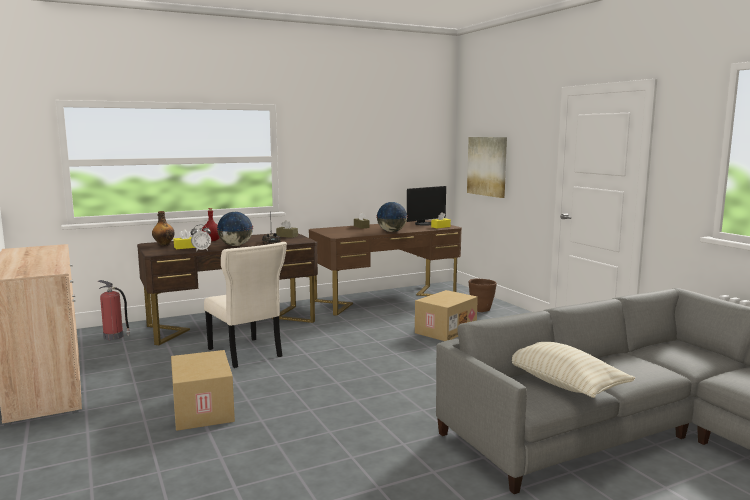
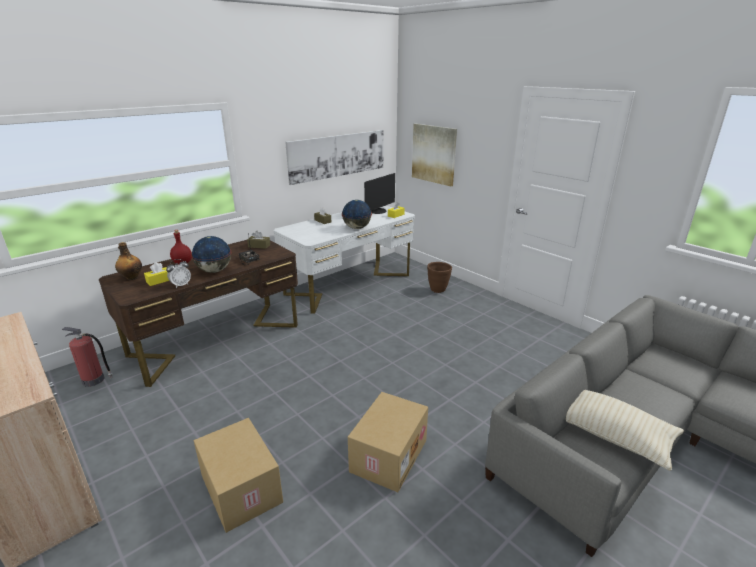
camera: 15 degrees left, 15 degrees up
(246, 354) = (250, 386): beige chair -> none
(385, 164) = (338, 155): none -> picture
(385, 299) = (349, 284): brown desk -> white desk
(445, 330) = (421, 322): cardboard box -> cardboard box (388, 455)

